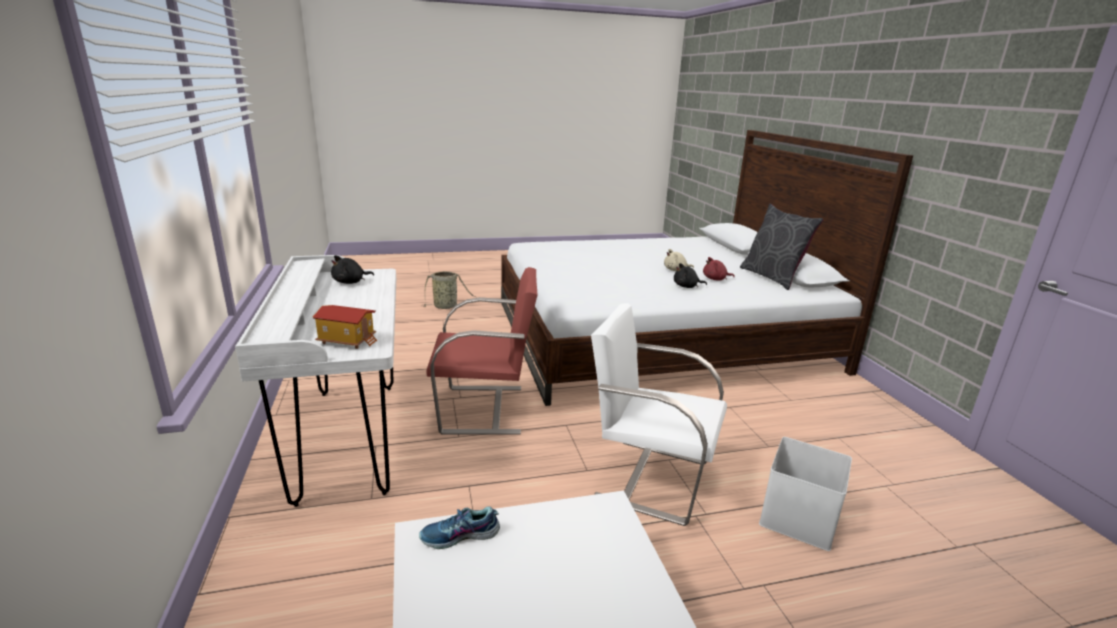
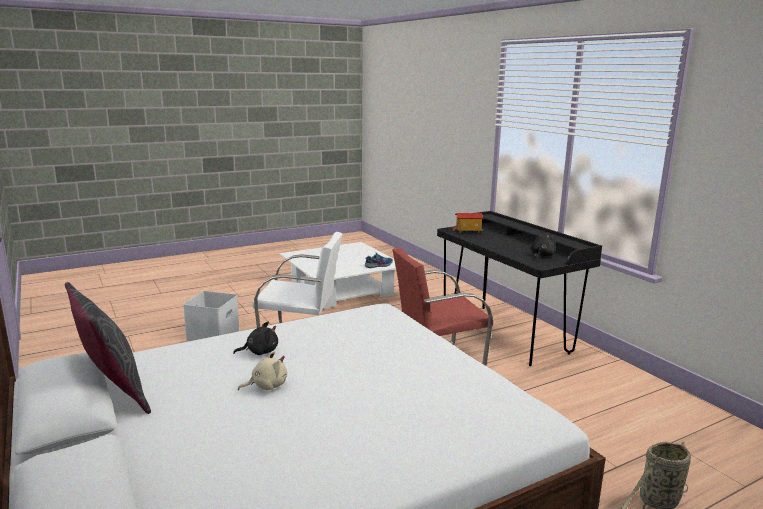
camera: 165 degrees right, 5 degrees down
(348, 438) = (505, 333): white desk -> black desk
(715, 279) = (212, 373): red plush toy -> none

